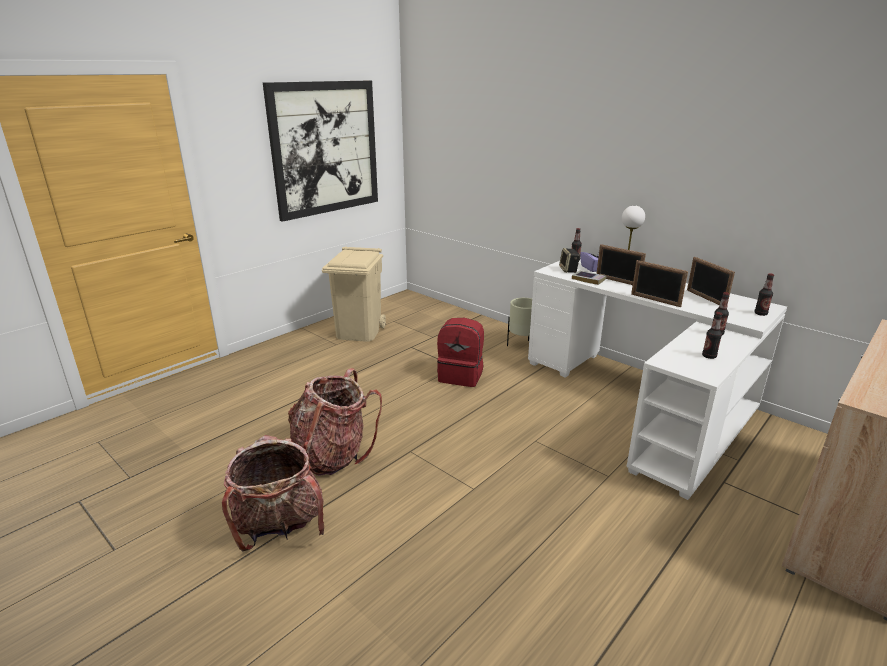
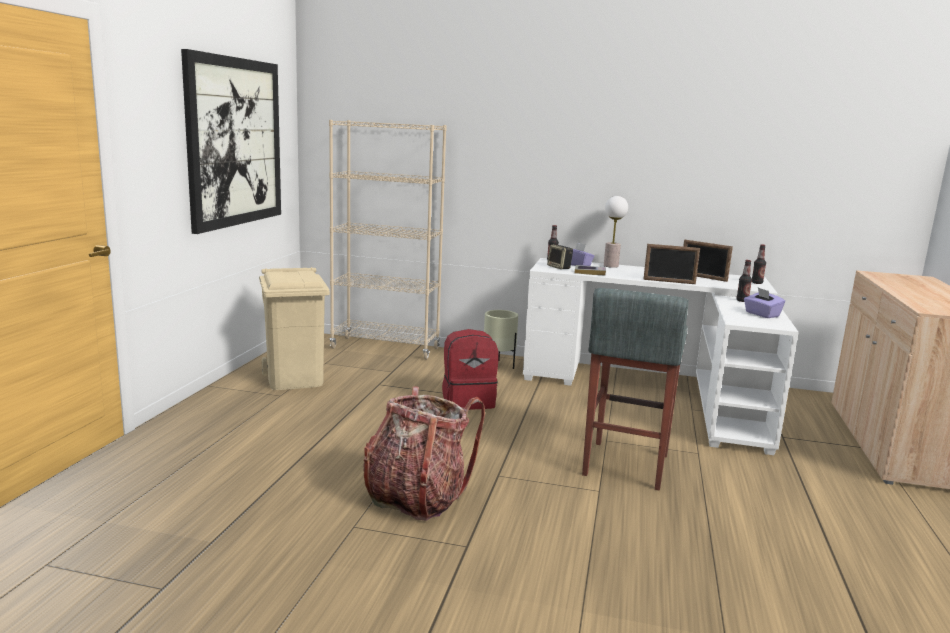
camera: 30 degrees left, 10 degrees down
(280, 528) = (444, 578): backpack -> none
(450, 314) = (385, 348): none -> beige bookcase
(523, 470) = (624, 465): none -> grey stool
(617, 281) = (615, 272): picture frame -> none
(709, 356) = (761, 314): bottle -> purple tissue box

